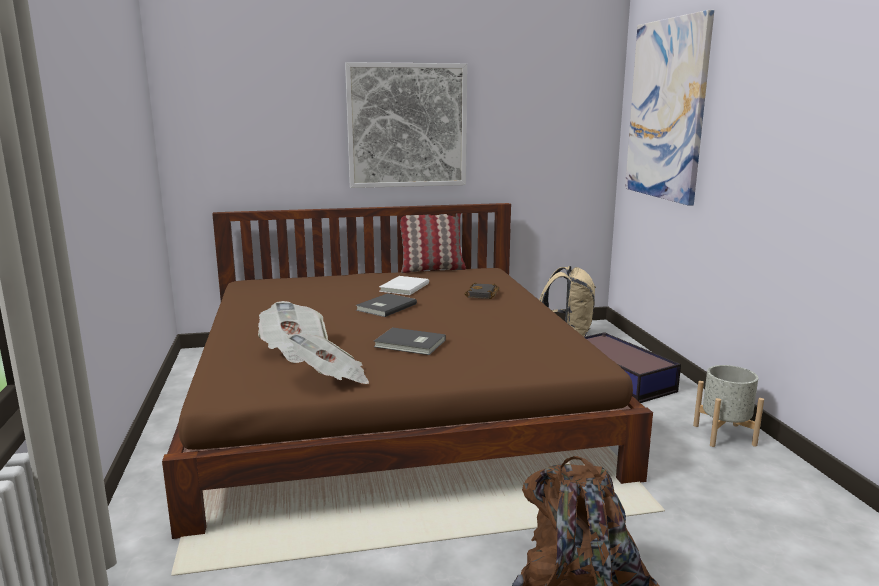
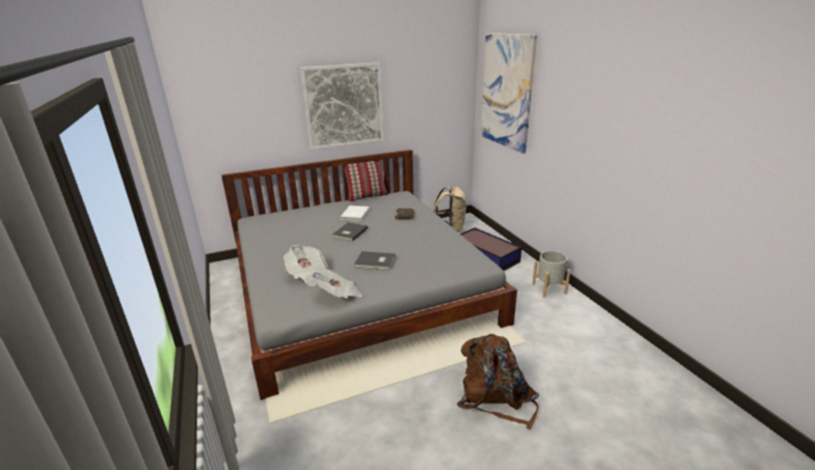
camera: 10 degrees left, 10 degrees up
(390, 399) = (358, 287): brown bed -> grey bed

